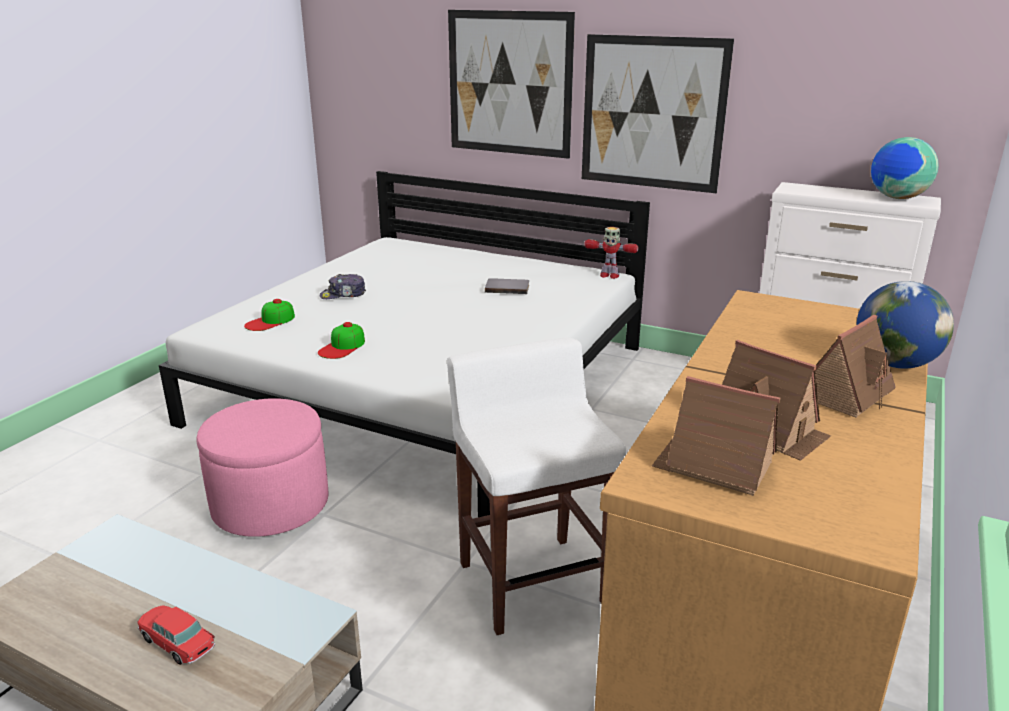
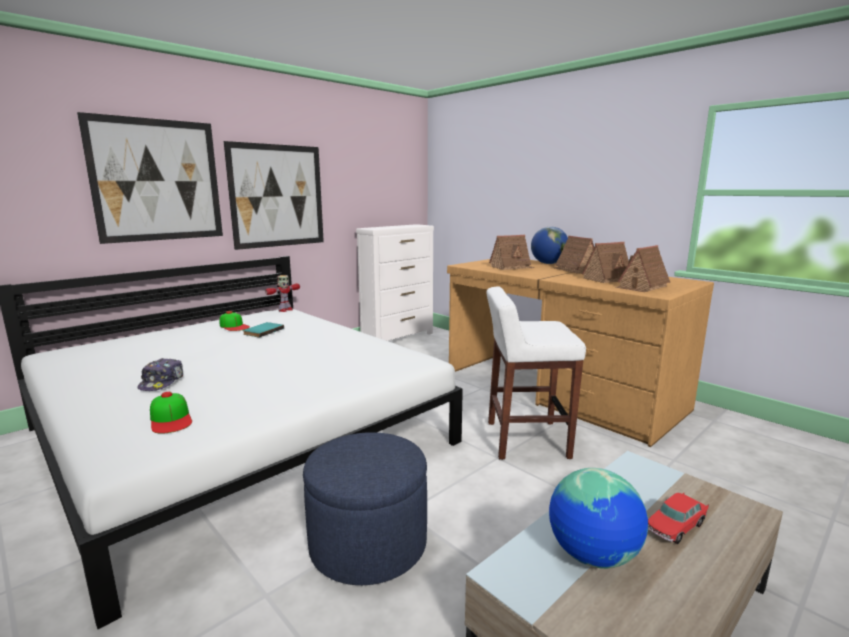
camera: 70 degrees left, 10 degrees down
(270, 504) = (368, 543): pink ottoman -> blue ottoman
(342, 347) = (290, 391): cap -> cap (234, 326)
(507, 288) = (262, 331): grey book -> turquoise book
(790, 335) = (511, 267): none -> toy house
(897, 198) = (410, 225): globe -> globe (593, 556)

